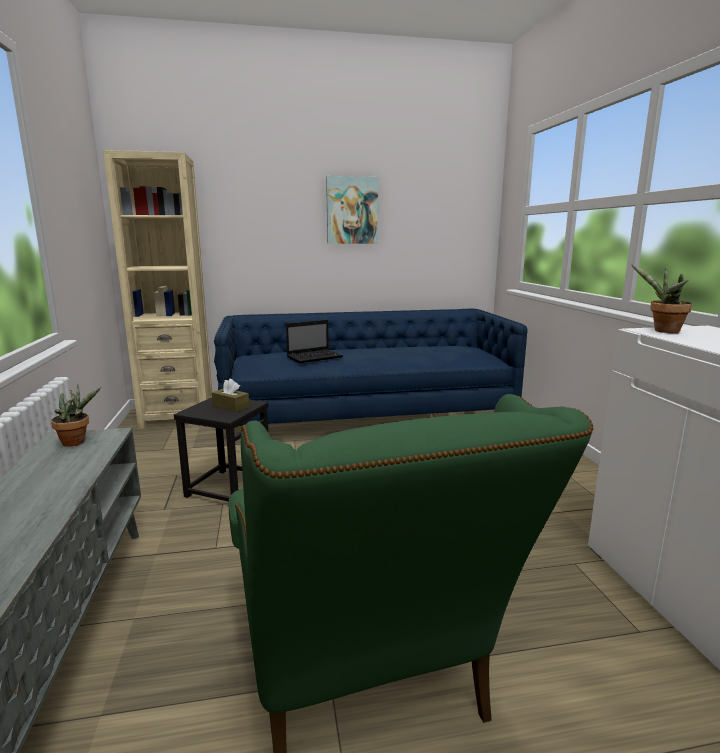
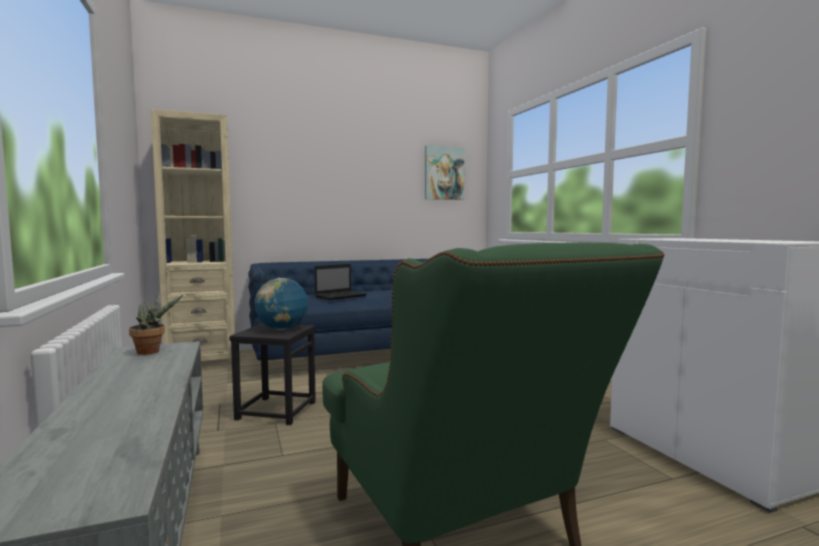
camera: 10 degrees left, 10 degrees down
(230, 407) = (282, 329): brown tissue box -> globe
(352, 210) = (366, 173): picture -> picture (444, 173)
(663, 331) = (651, 238): potted plant -> none

